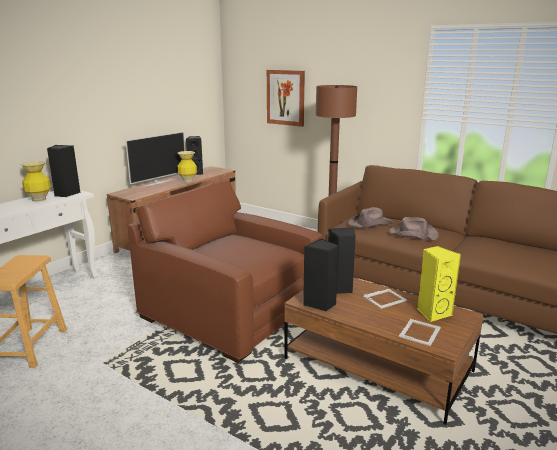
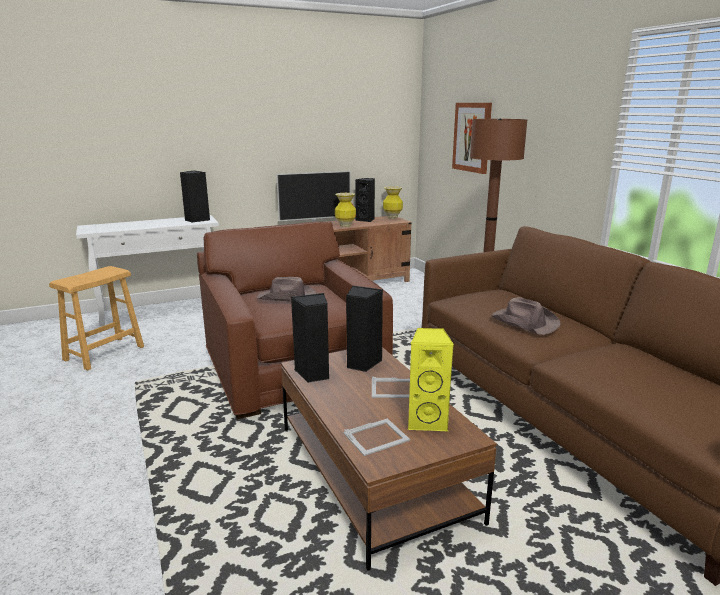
camera: 30 degrees right, 0 degrees up
(39, 199) = (169, 221): vase -> vase (392, 217)
(371, 223) = (488, 301): brown hat -> brown hat (288, 298)

